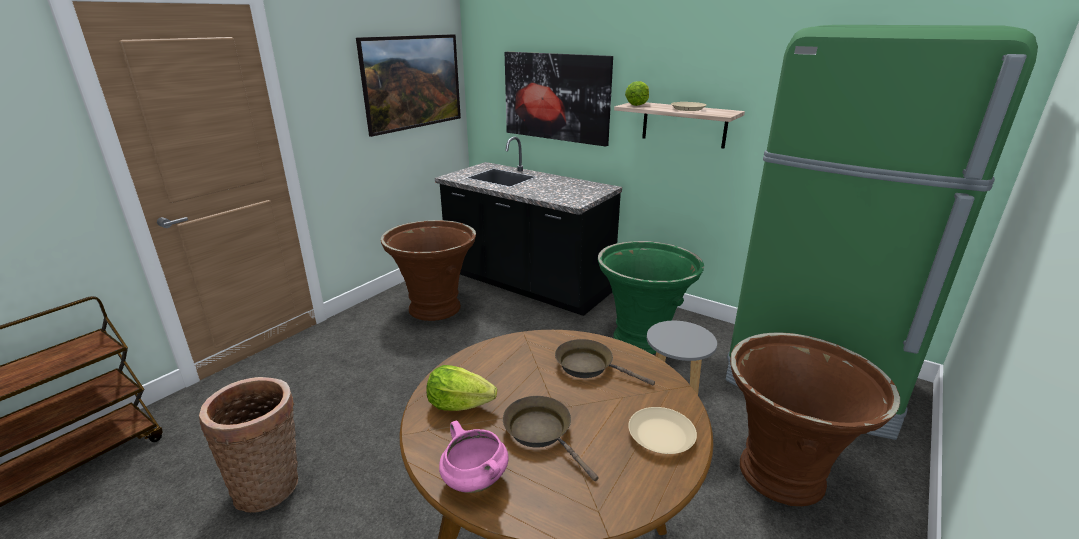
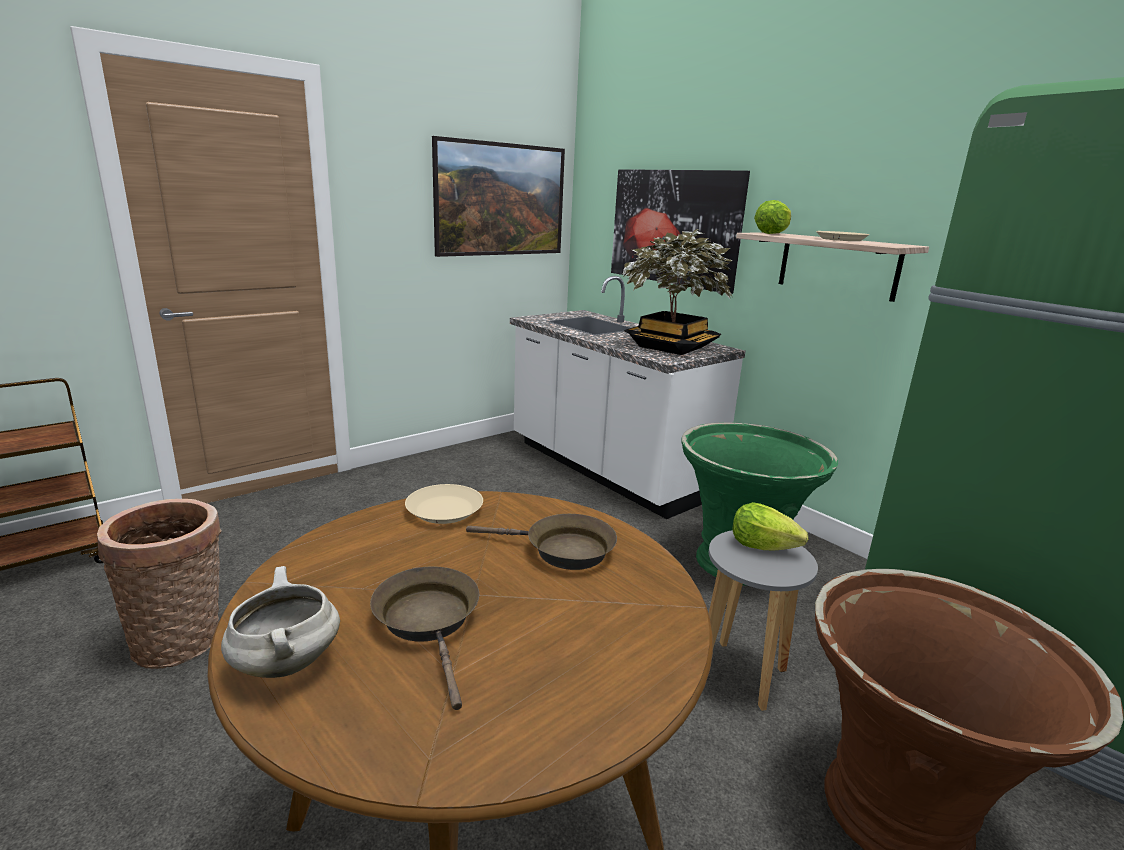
camera: 15 degrees right, 5 degrees down
(436, 308) = (481, 478): brown planter -> none
(459, 404) = (347, 561): lettuce -> lettuce (762, 546)
(473, 480) = (285, 662): pink cooking pot -> white cooking pot
(527, 284) = (608, 469): black counter -> white counter
(570, 190) = (670, 346): none -> potted plant
(589, 366) = (562, 550): brown frying pan -> brown frying pan turned 150 degrees clockwise
(661, 435) = (611, 668): beige plate -> beige plate (445, 510)

